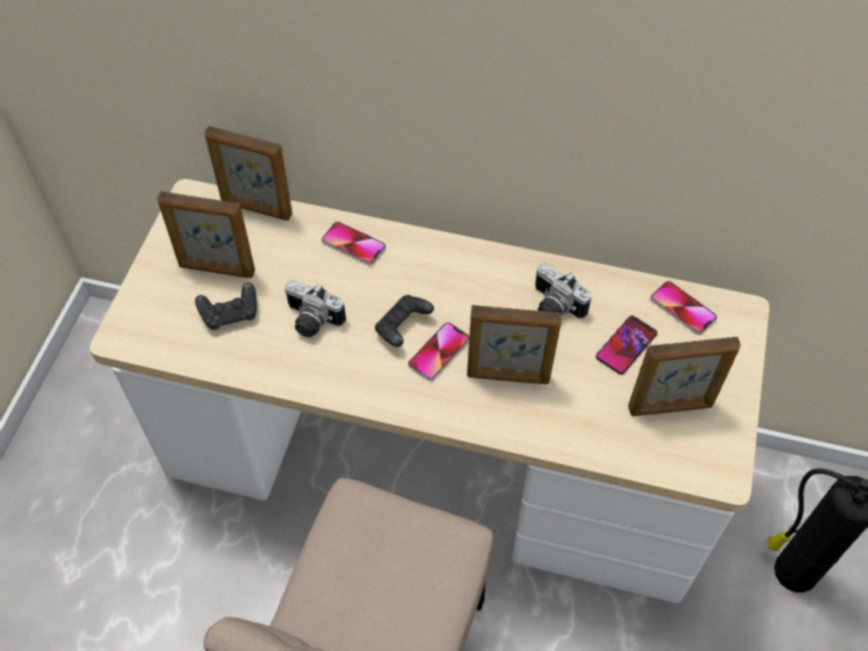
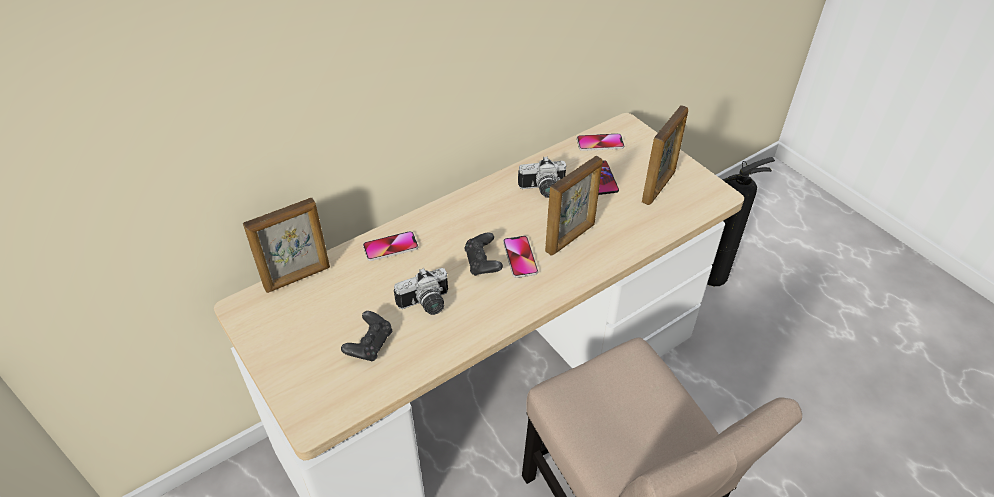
camera: 50 degrees left, 10 degrees down
(217, 269) = (322, 330): picture frame -> none

